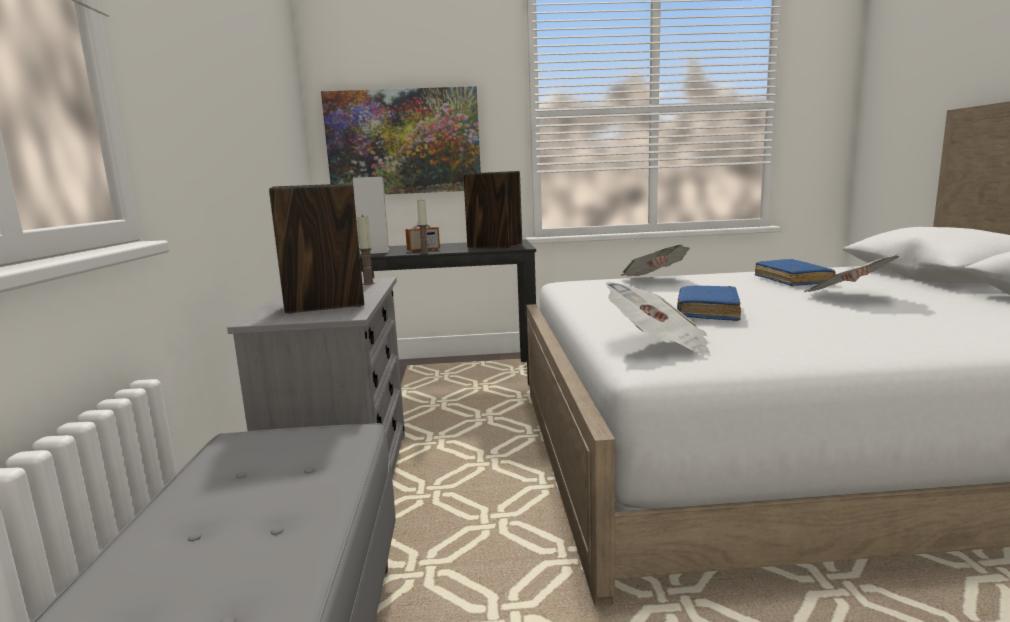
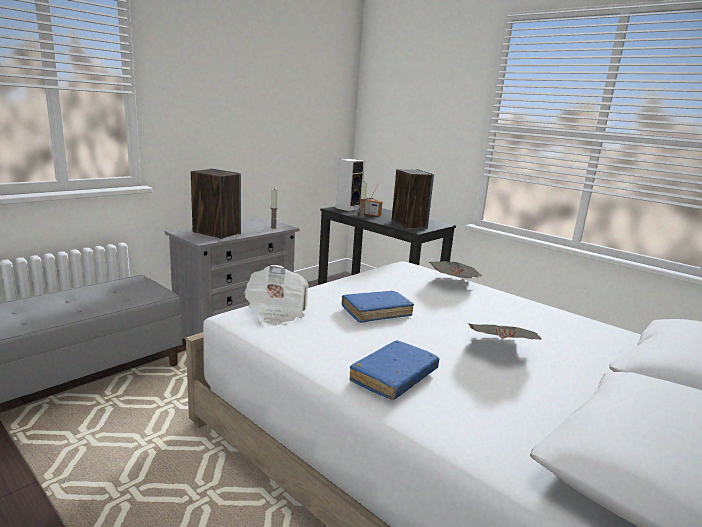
camera: 45 degrees right, 5 degrees up
(403, 142) = (404, 136): picture -> none
(792, 280) = (537, 325): blue book -> blue book (394, 377)

